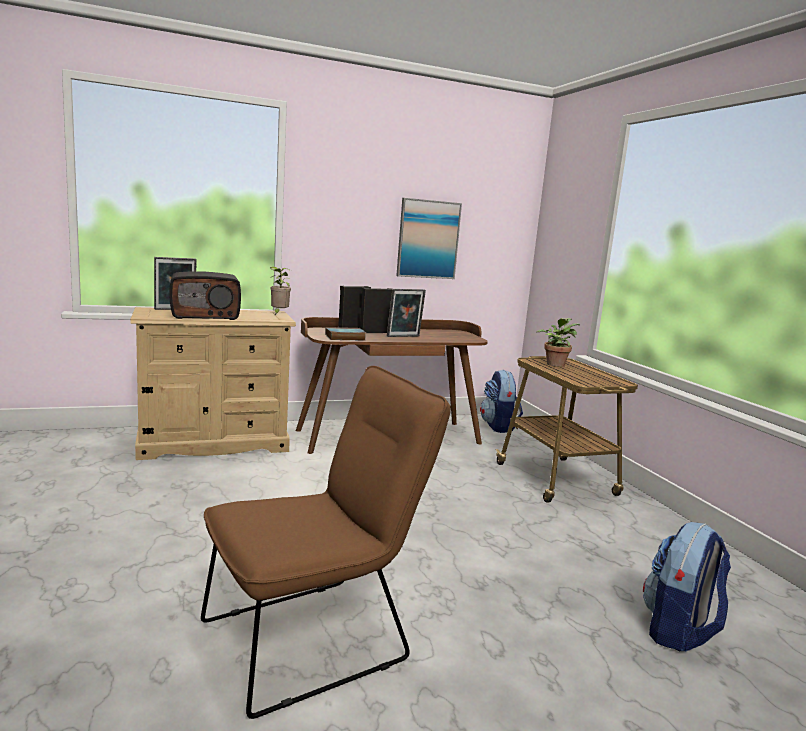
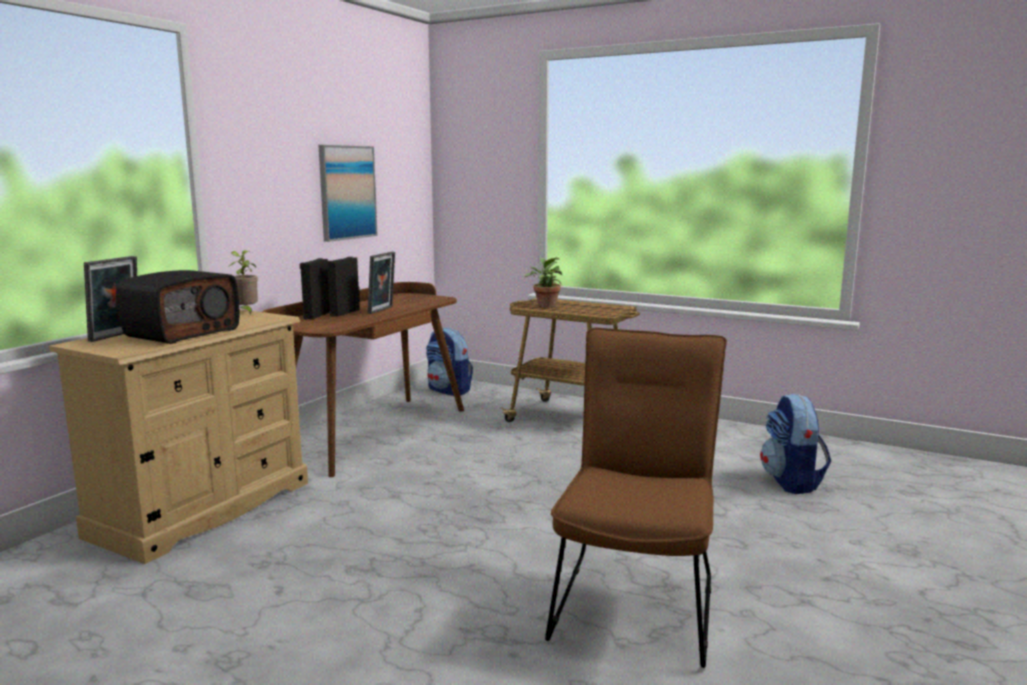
camera: 40 degrees left, 0 degrees up
(344, 337) = (337, 324): book -> none

